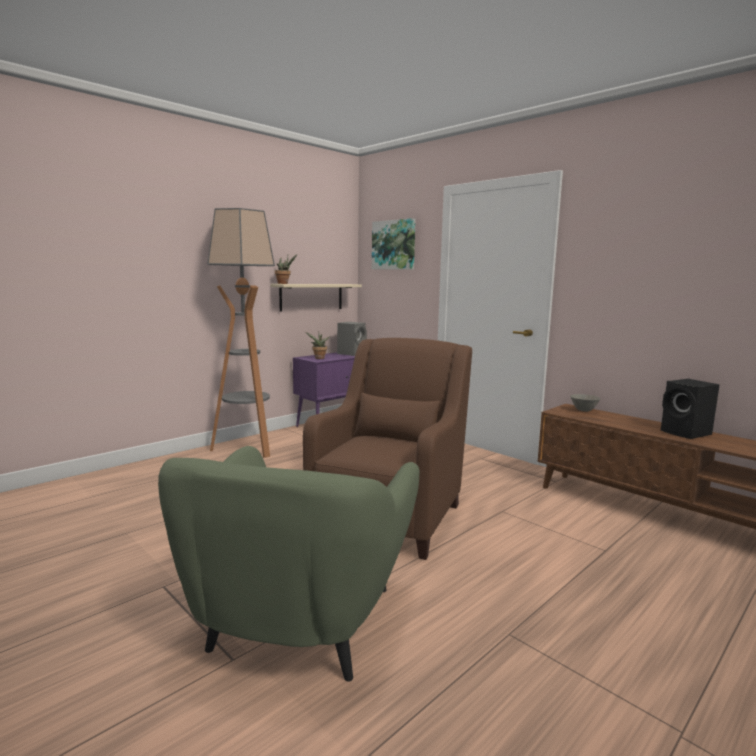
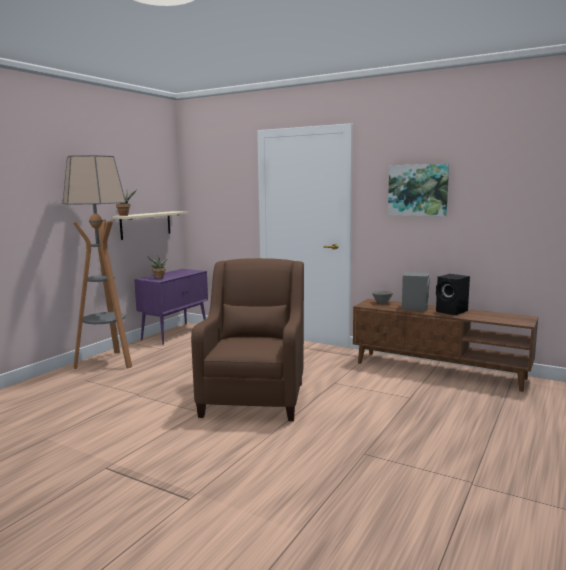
camera: 15 degrees left, 0 degrees up
(300, 622) = (224, 471): green armchair -> none
(352, 354) = (184, 272): grey speaker -> grey speaker (414, 308)
(394, 245) = (215, 177): picture -> picture (418, 190)

